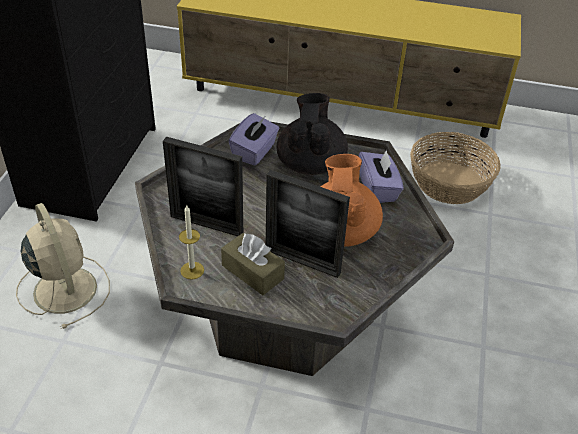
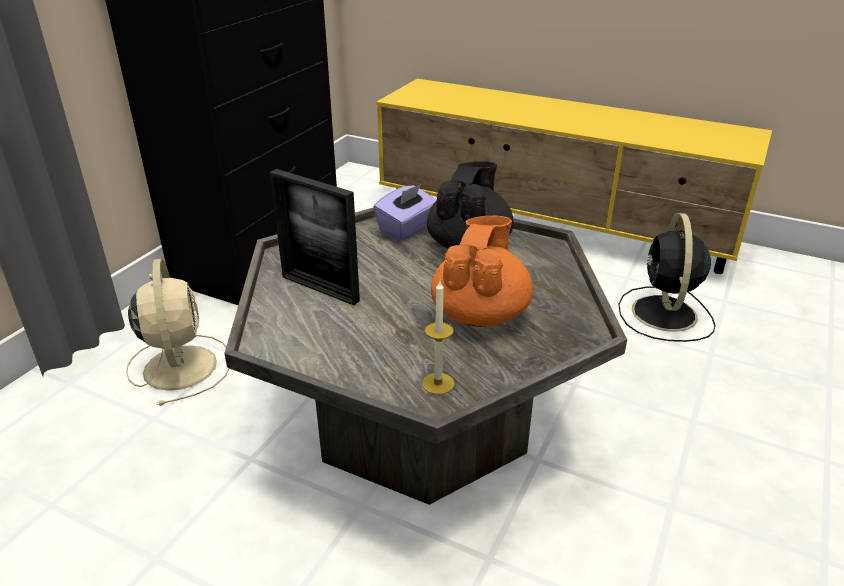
camera: 15 degrees right, 10 degrees down
(192, 270) = (280, 331): candle -> candle (438, 383)
(252, 272) = (352, 342): brown tissue box -> none
(302, 261) = (419, 339): picture frame -> none
(378, 189) = (544, 277): purple tissue box -> none
(450, 183) = (664, 315): basket -> black fan

